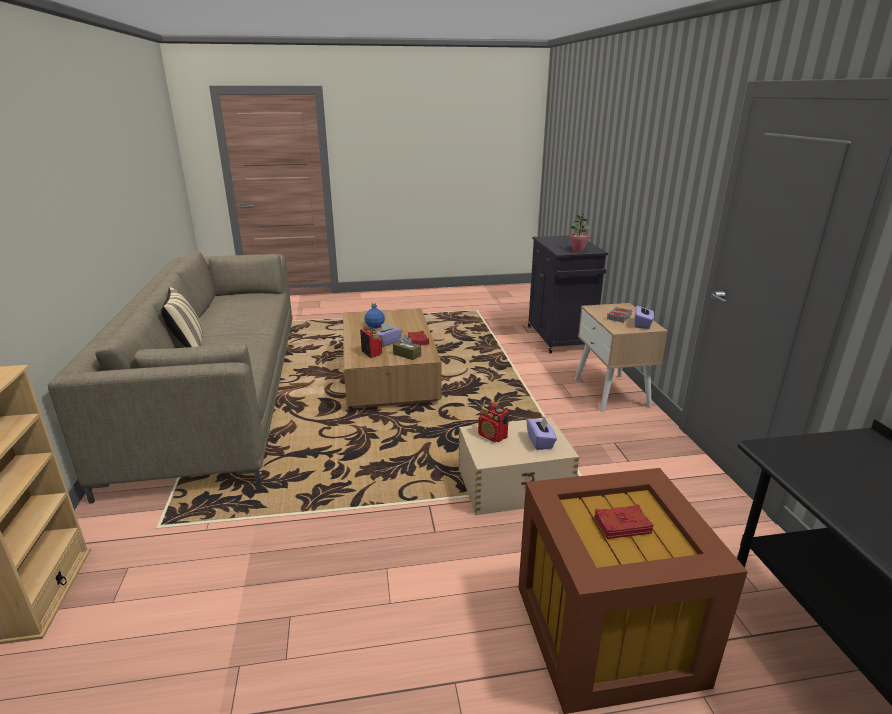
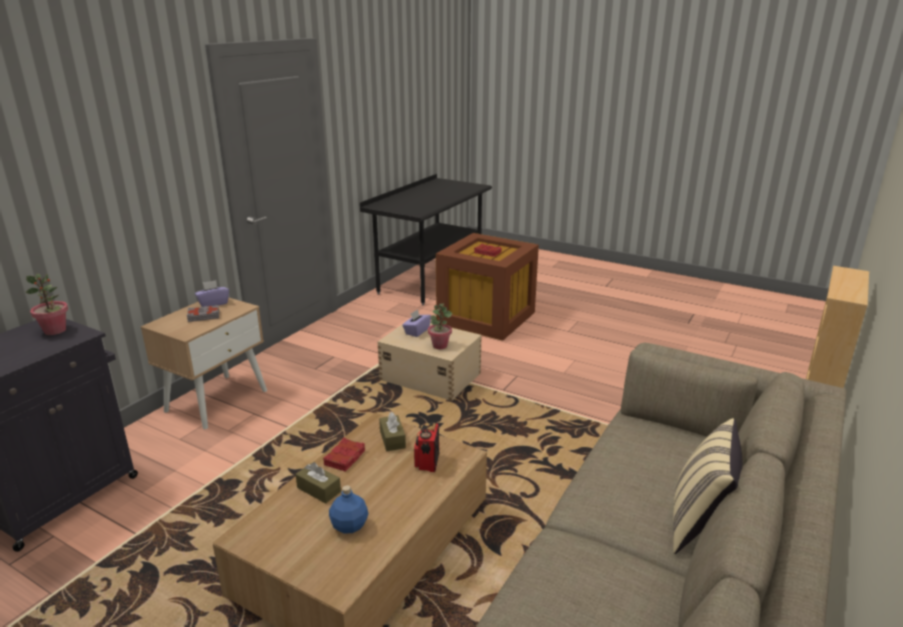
camera: 140 degrees left, 0 degrees up
(387, 342) = (382, 474): purple tissue box -> none
(408, 329) = (319, 490): none -> brown tissue box
(493, 436) = (440, 346): radio -> potted plant

